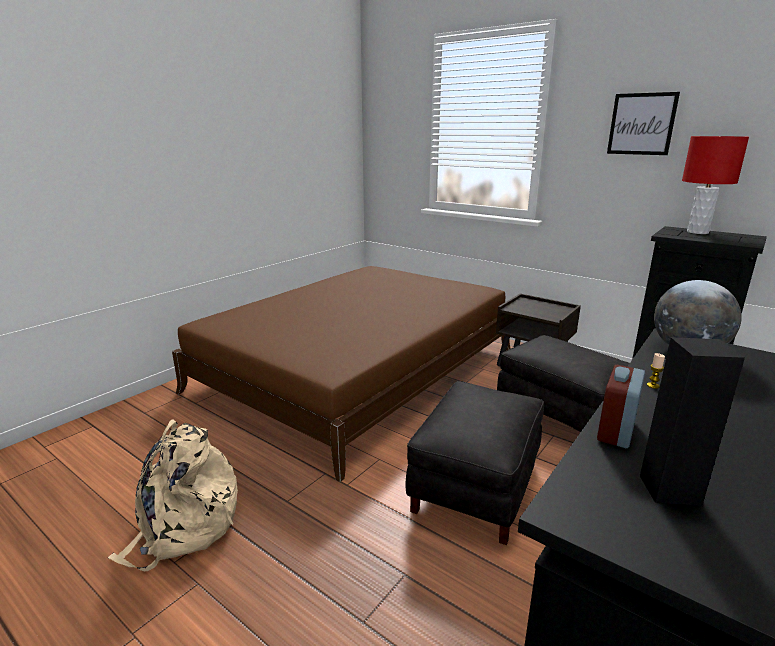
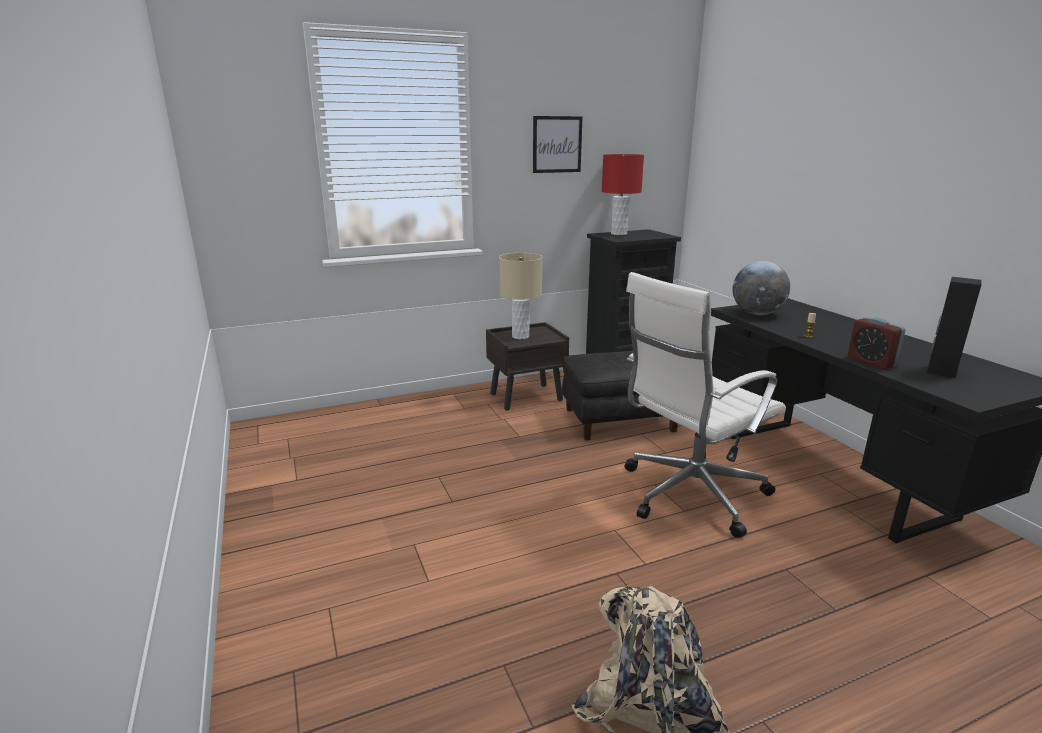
camera: 60 degrees left, 0 degrees up
(358, 369) = (415, 485): brown bed -> none
(475, 487) = (689, 494): black ottoman -> white office chair
(533, 307) = (520, 336): none -> beige table lamp

